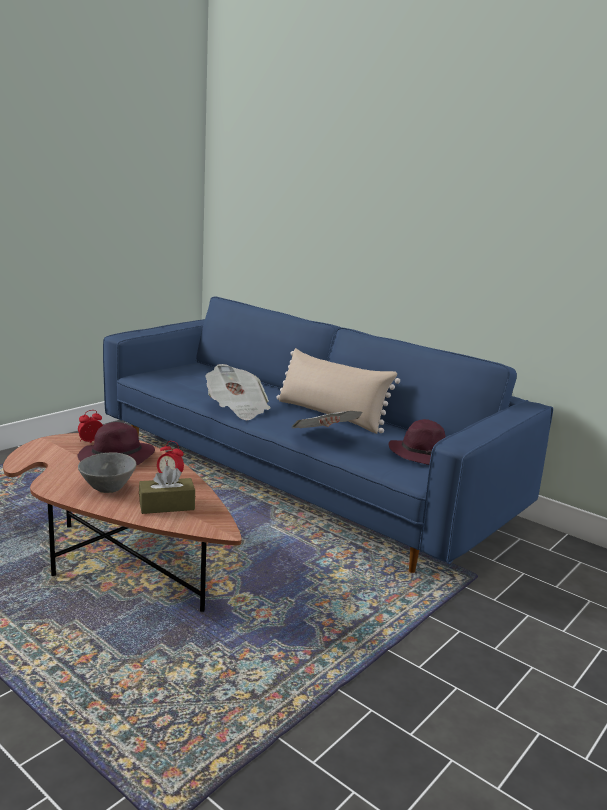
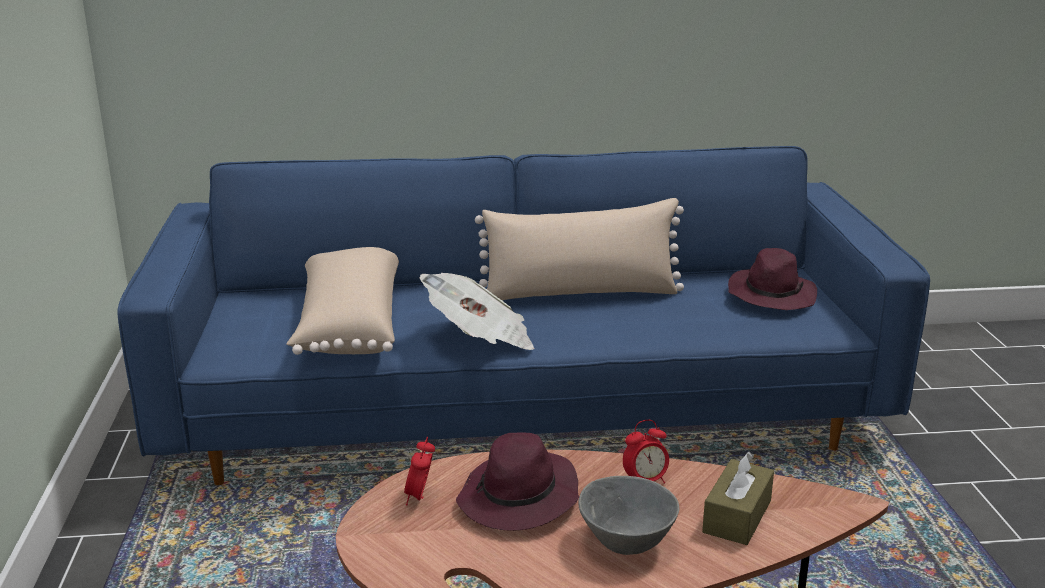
camera: 45 degrees left, 5 degrees up
(206, 386) = (347, 325): none -> beige pillow
(324, 438) = (661, 327): newspaper -> none

